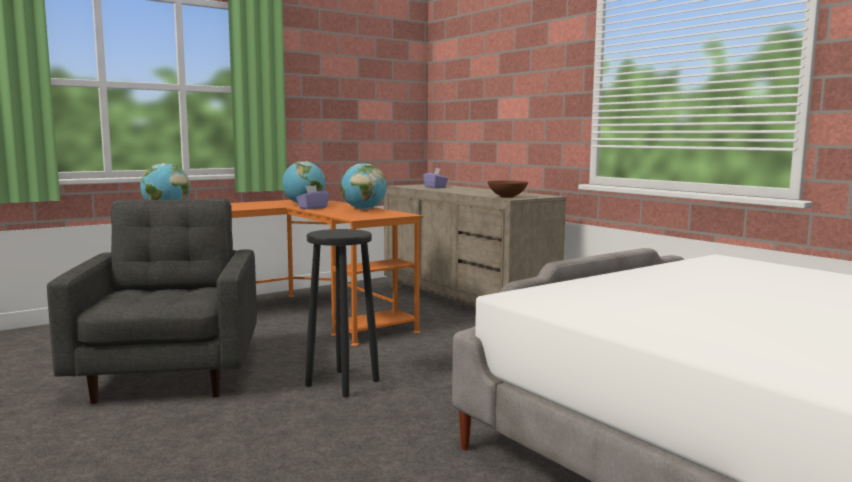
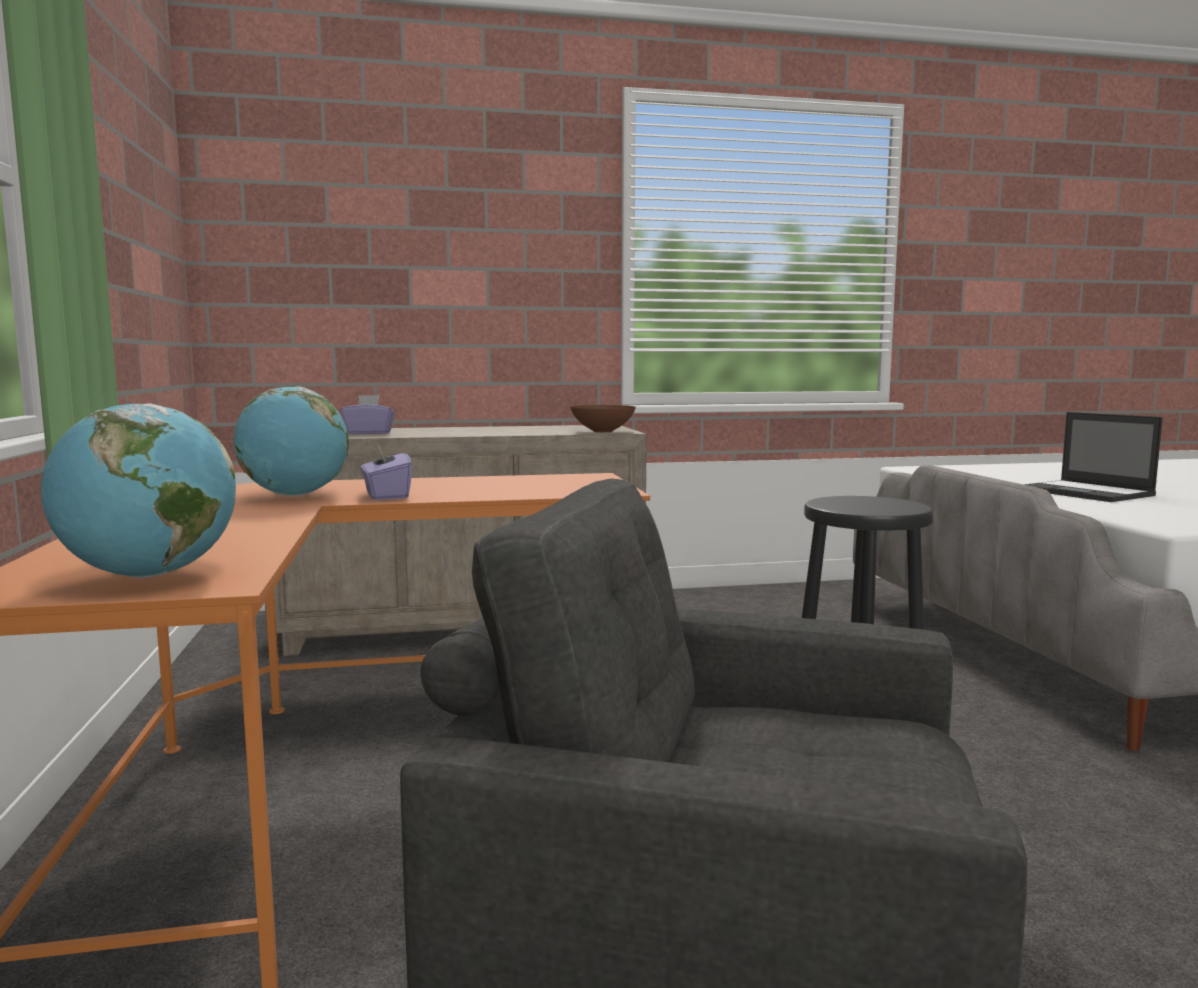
camera: 65 degrees left, 0 degrees up
(363, 209) = (473, 481): globe -> none
(669, 287) = (1087, 492): none -> laptop

